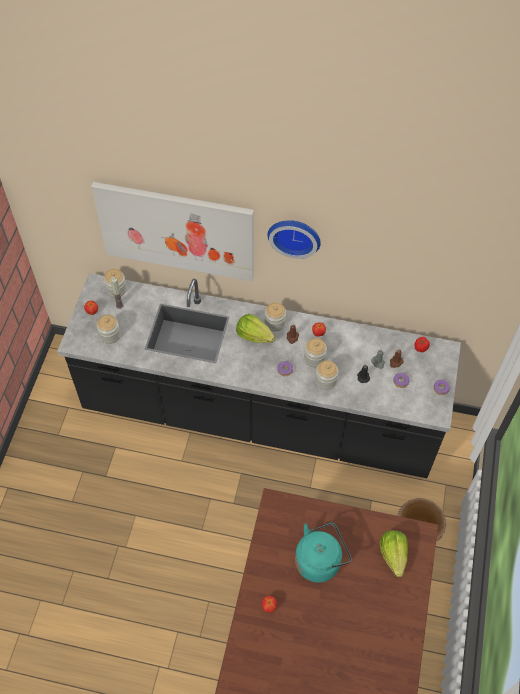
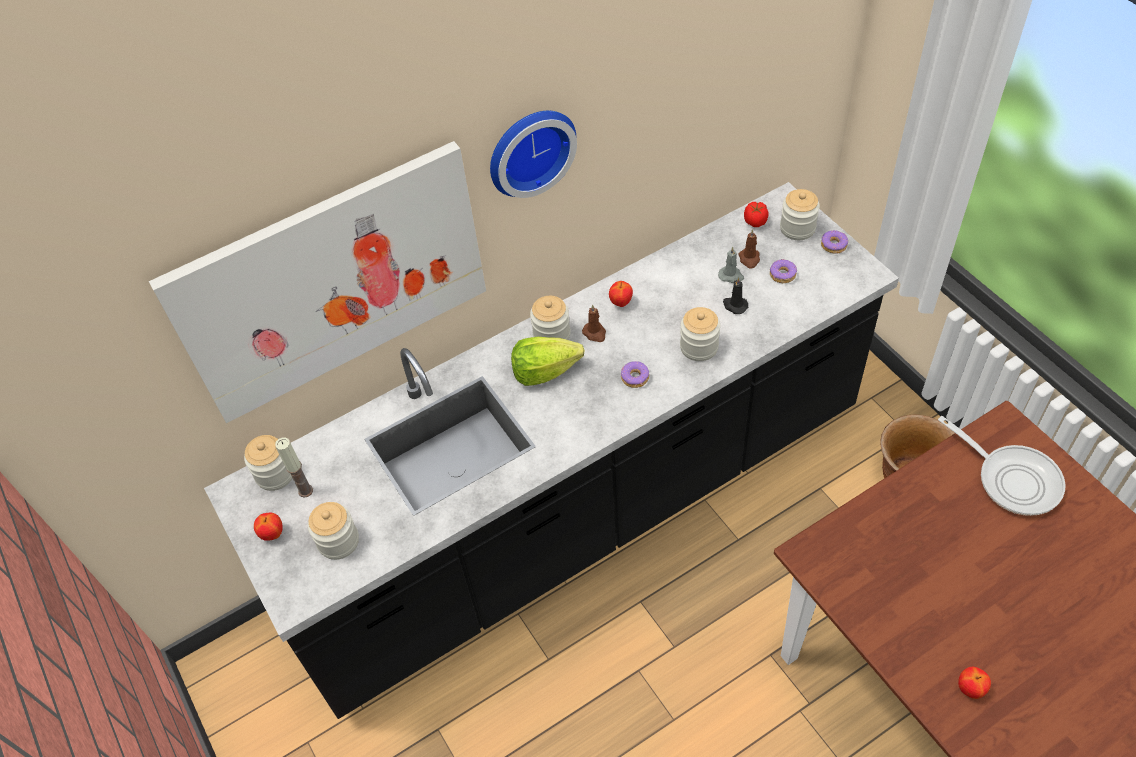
camera: 40 degrees left, 5 degrees down
(314, 358) = (653, 334): jar -> jar (797, 228)
(320, 560) = (949, 568): turquoise kettle -> none
(393, 555) = (1012, 479): lettuce -> frying pan

